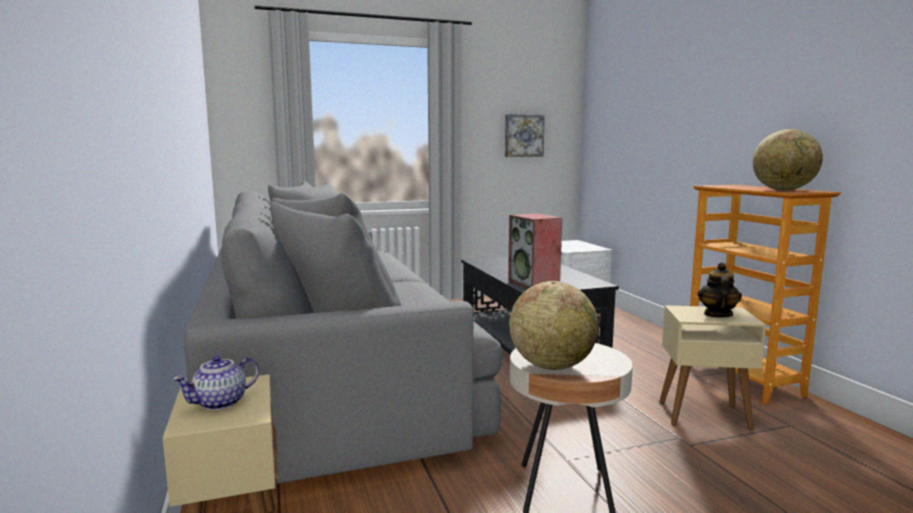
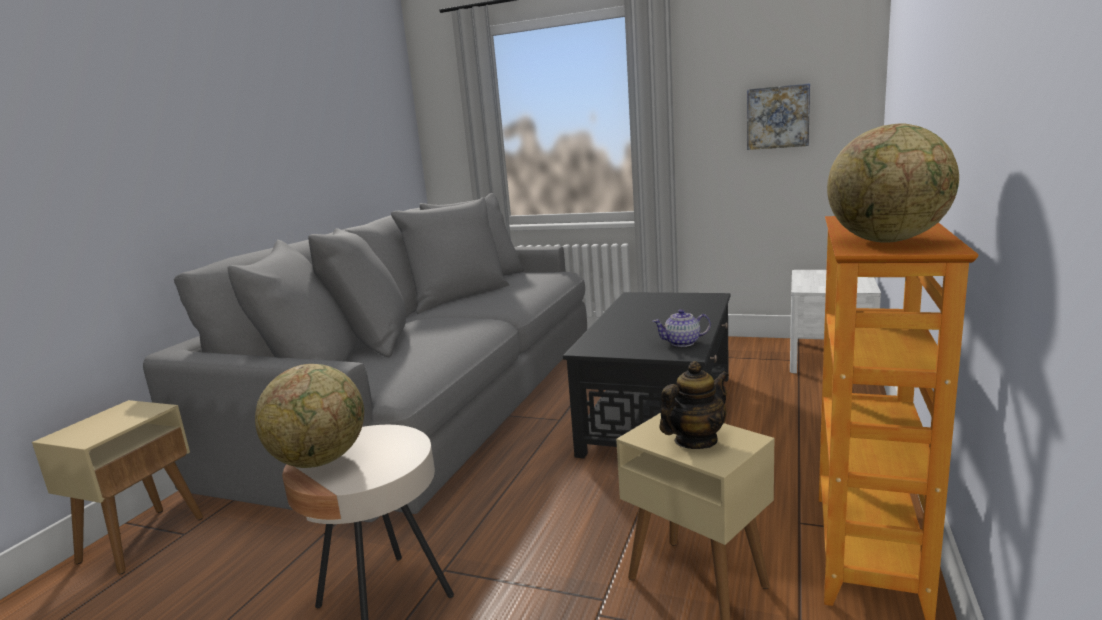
camera: 40 degrees right, 5 degrees up
(221, 403) = (104, 423): teapot -> teapot (682, 343)
(534, 284) = (609, 341): speaker -> none

